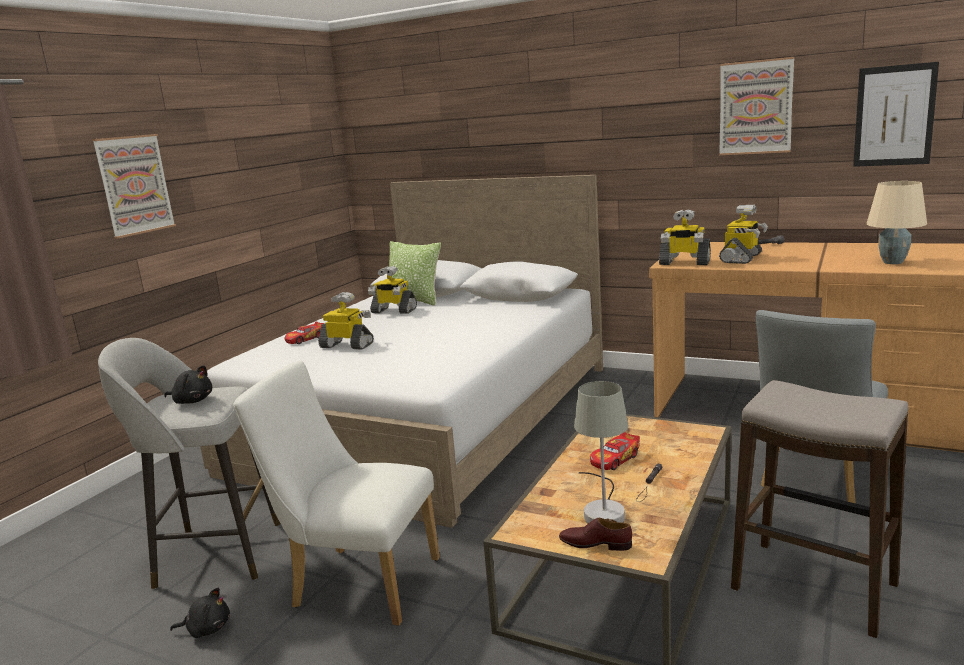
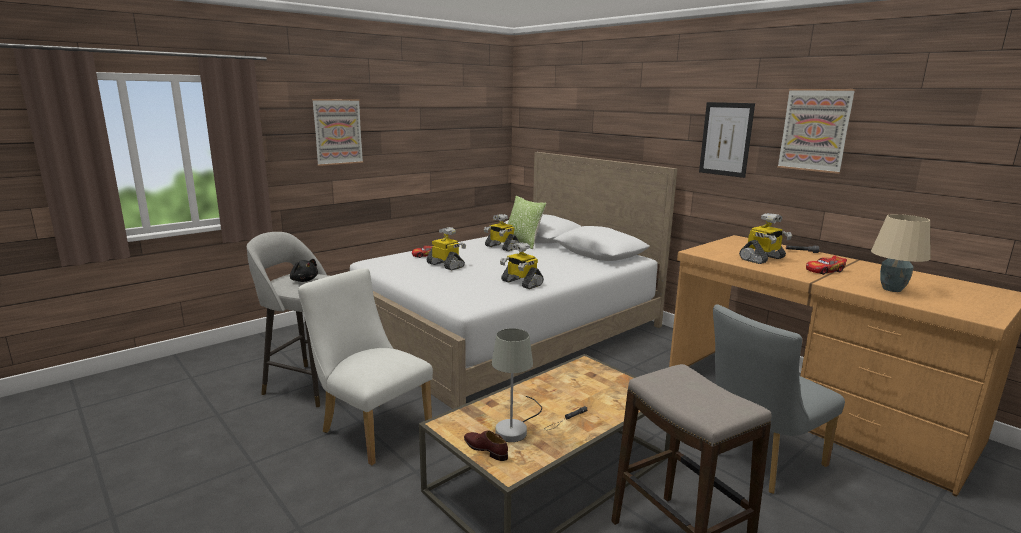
camera: 20 degrees right, 0 degrees up
(207, 628) = (269, 428): black plush toy -> none
(614, 459) = (561, 394): toy car -> toy car (824, 270)
(684, 263) = (710, 253): toy robot -> toy robot (521, 283)
(894, 116) = (942, 154): picture -> picture (726, 139)

